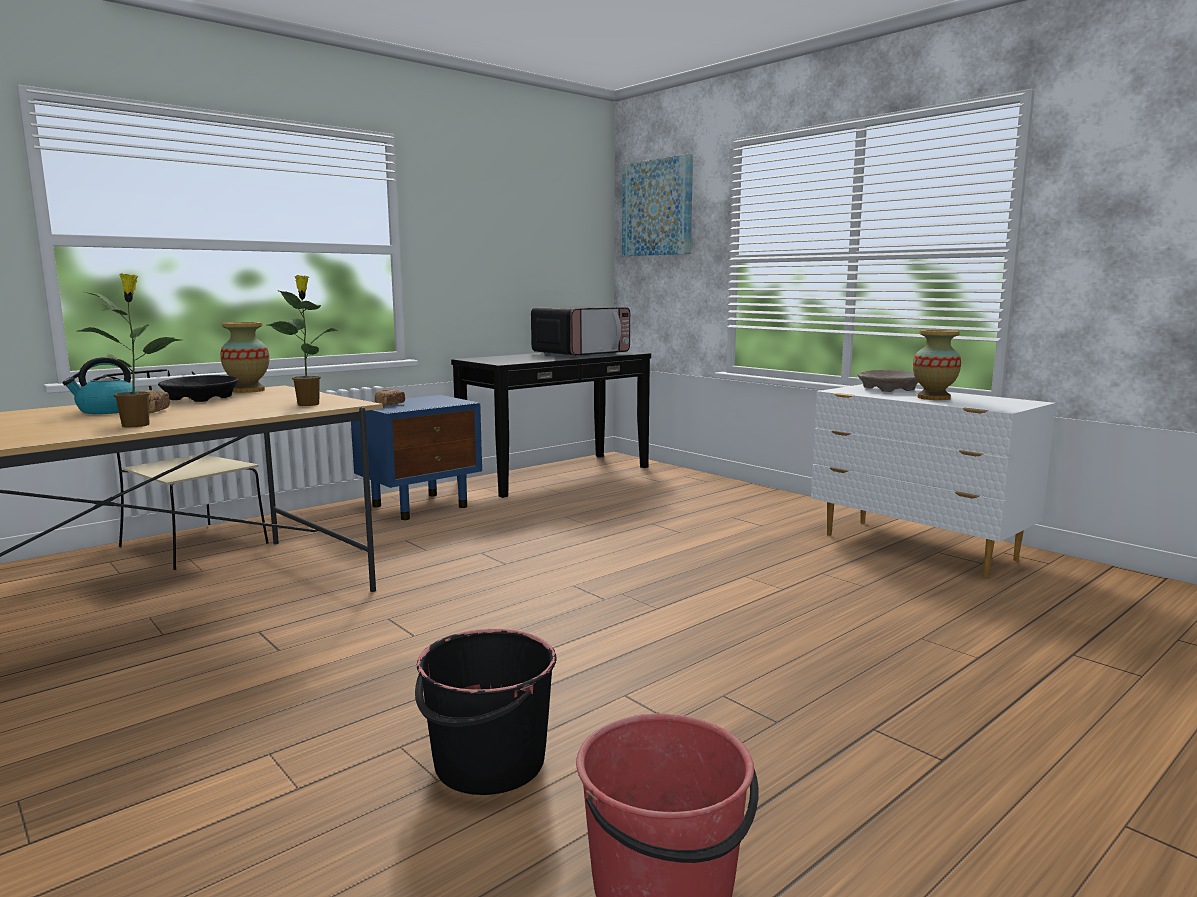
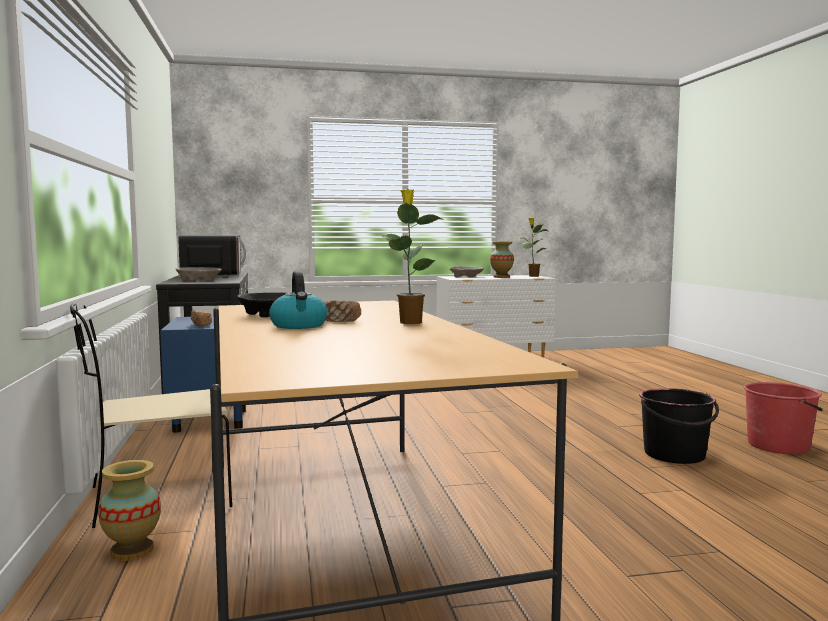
camera: 60 degrees left, 5 degrees down
(247, 391) = (239, 309): vase -> vase (132, 551)
(308, 404) = (366, 305): potted plant -> potted plant (533, 276)
(511, 358) = (199, 280): none -> beige bowl
(657, 208) = (229, 156): picture -> none

